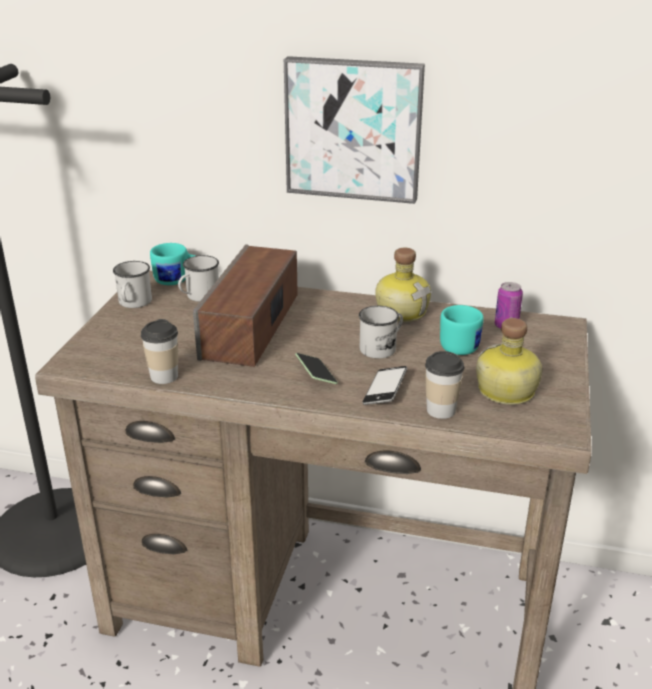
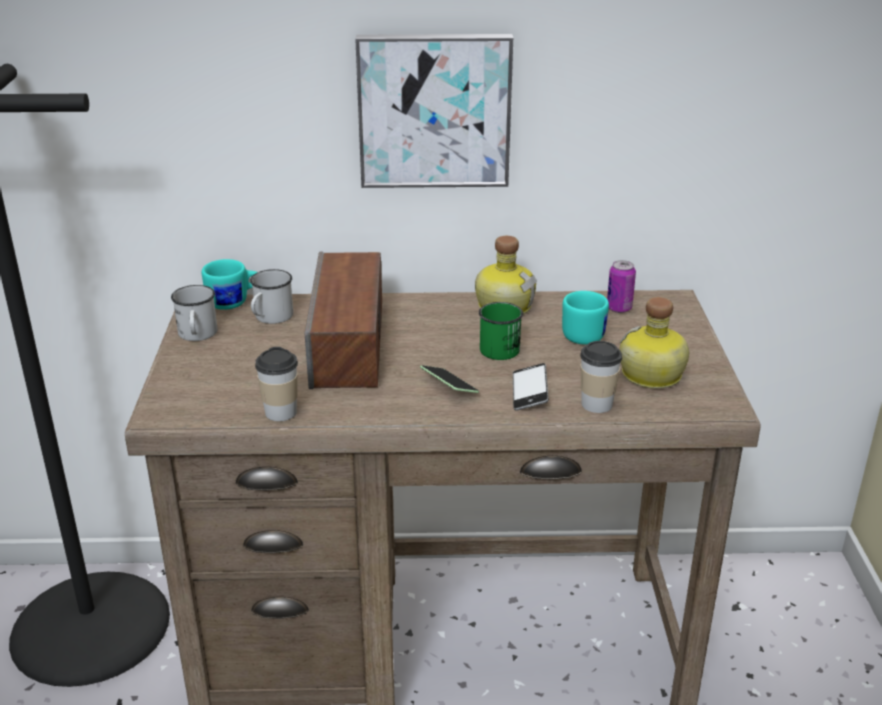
camera: 15 degrees left, 0 degrees up
(382, 347) = (503, 347): white mug -> green mug

